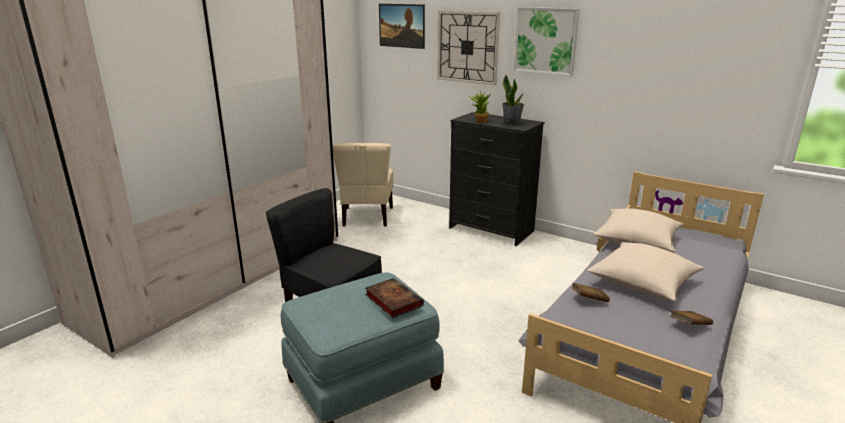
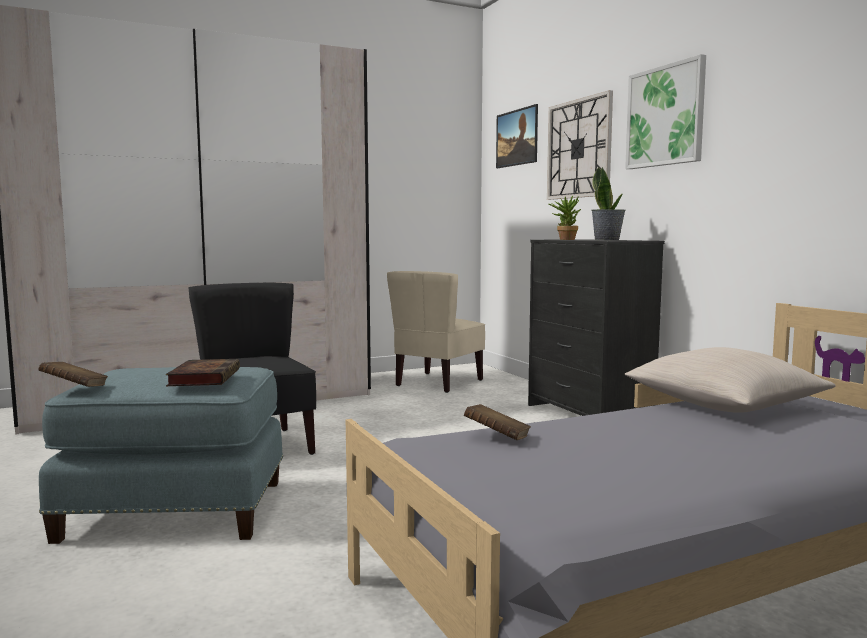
camera: 30 degrees right, 15 degrees down
(643, 283) = (637, 440): beige pillow -> none
(689, 326) = (625, 494): brown book -> brown book (74, 388)

